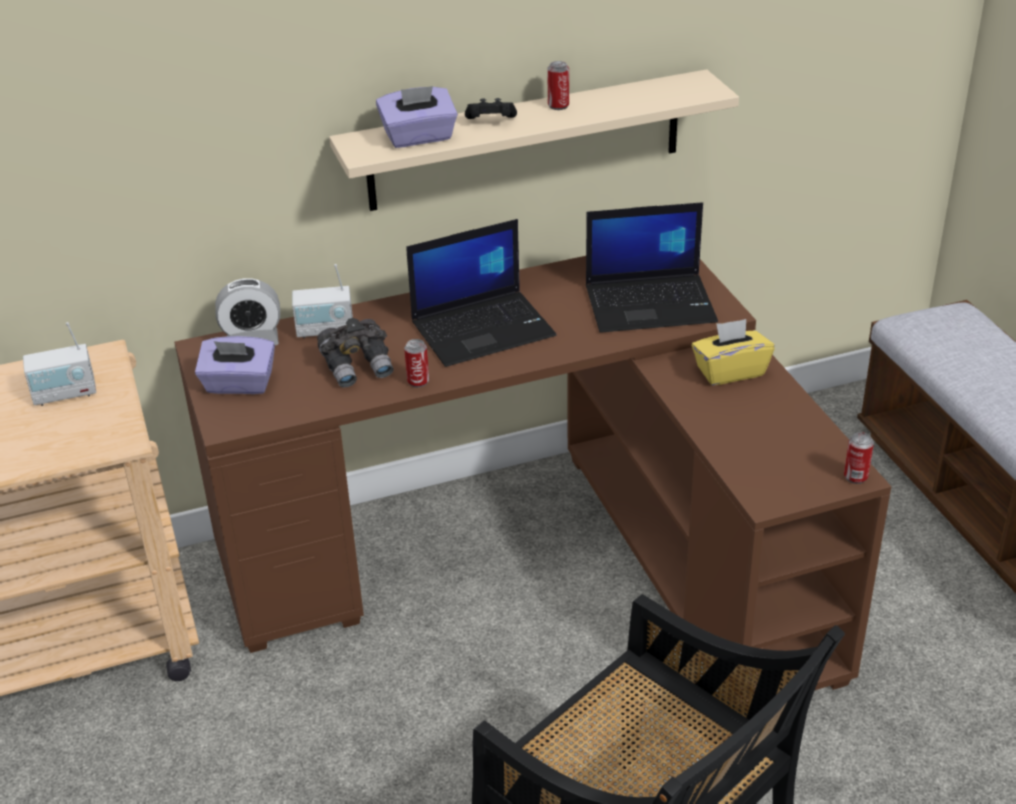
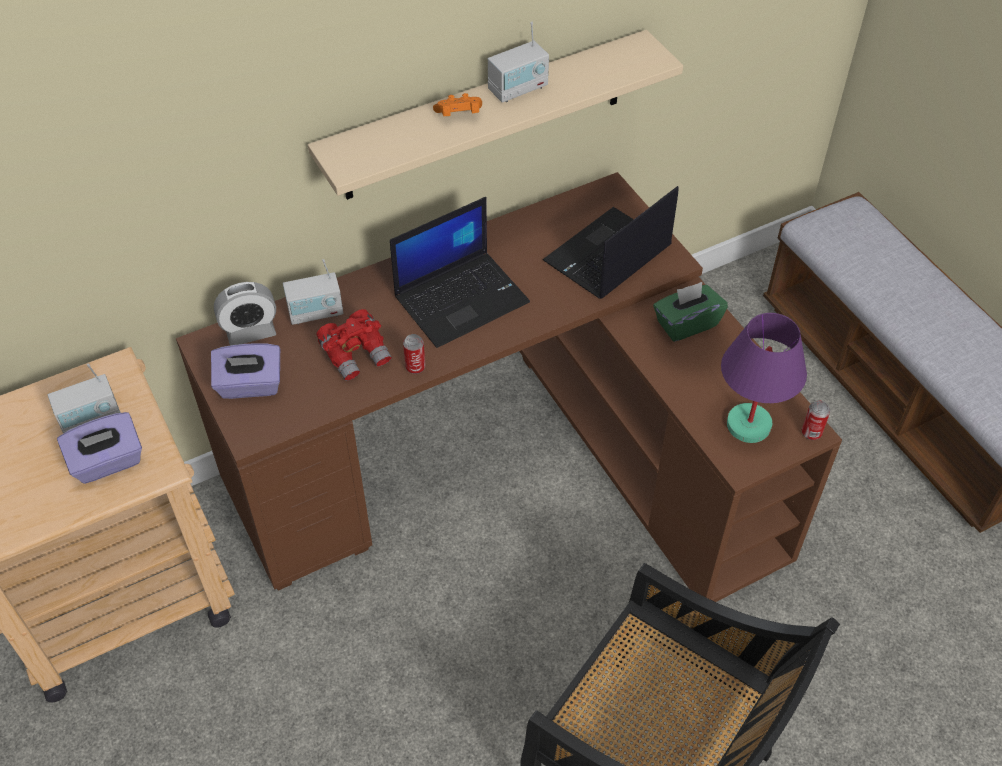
camera: 10 degrees left, 15 degrees up
(358, 367) = (356, 354): grey binoculars -> red binoculars
(419, 138) = (395, 141): purple tissue box -> purple tissue box (108, 462)
(490, 122) = (459, 115): black game controller -> orange game controller
(558, 106) = (518, 89): can -> radio
(651, 303) = (607, 256): laptop -> laptop turned 150 degrees clockwise
(730, 371) = (686, 323): yellow tissue box -> green tissue box
(781, 464) = (747, 425): none -> purple table lamp

